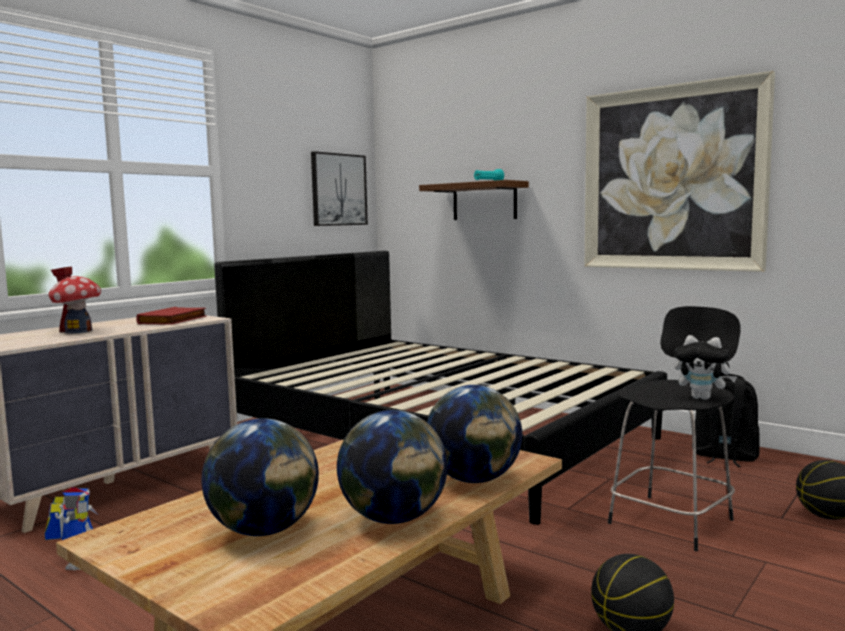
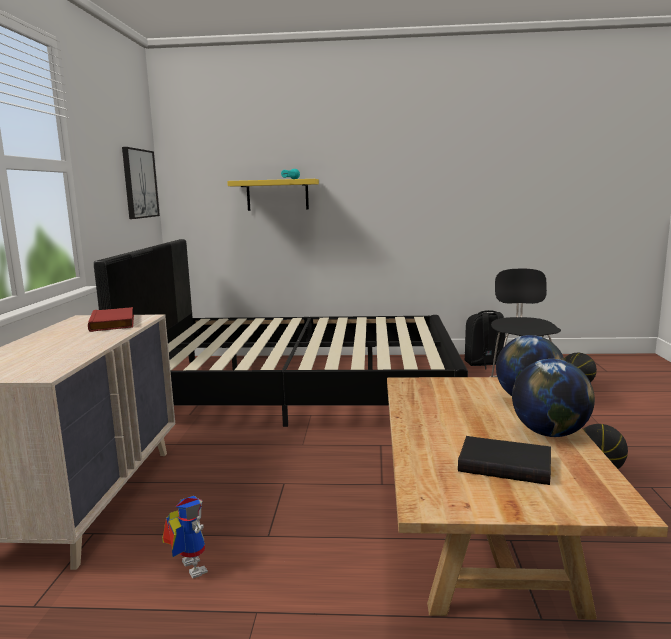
camera: 35 degrees left, 5 degrees up
(78, 331) = (52, 347): toy house -> none
(264, 530) = (505, 464): globe -> black book
(484, 201) = (277, 195): brown shelf -> yellow shelf
(672, 178) = (432, 180): picture -> none
(703, 398) = (543, 326): plush toy -> none

